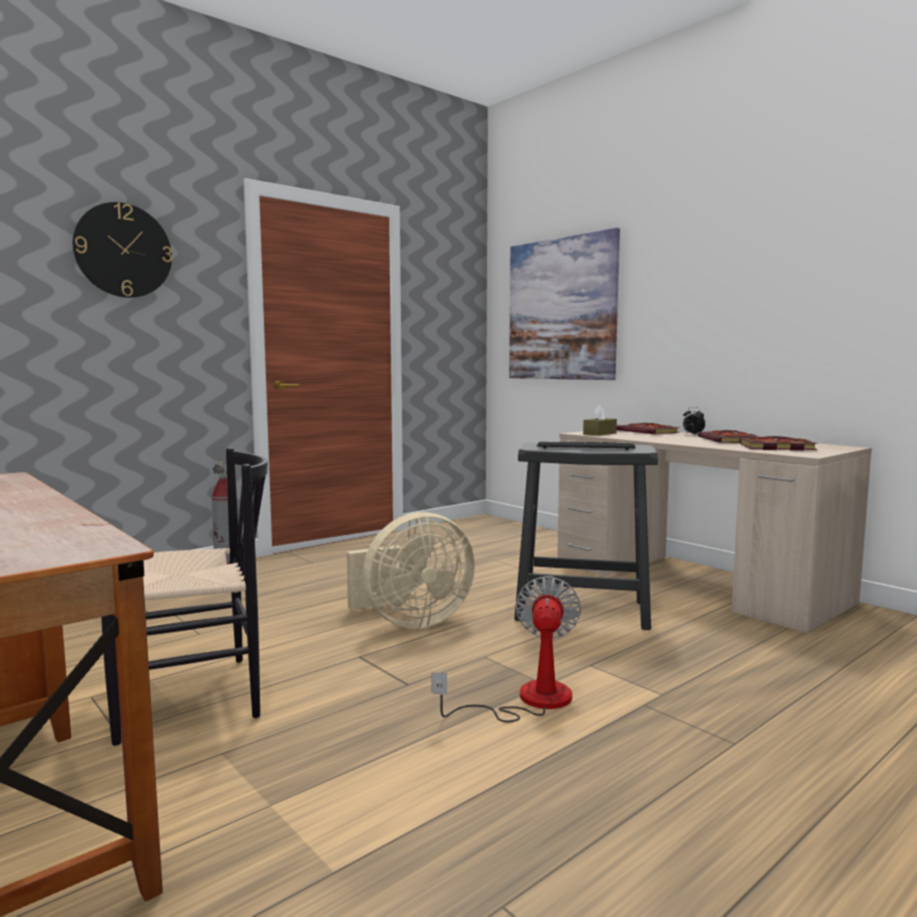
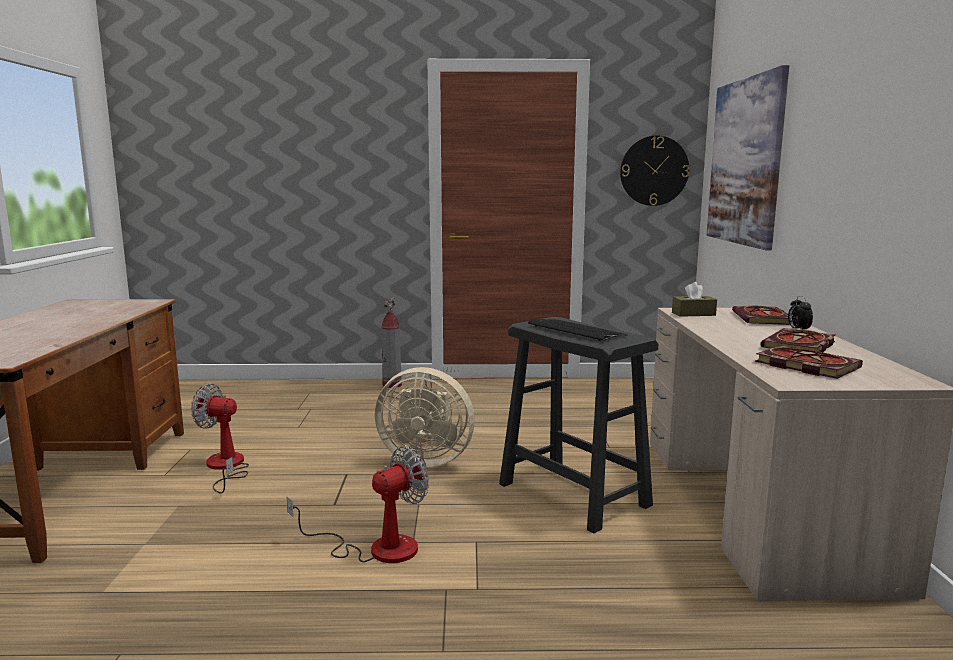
camera: 40 degrees right, 5 degrees up
(123, 250) = (329, 131): wall clock -> wall clock (654, 171)
(194, 697) = (225, 467): black chair -> fan

